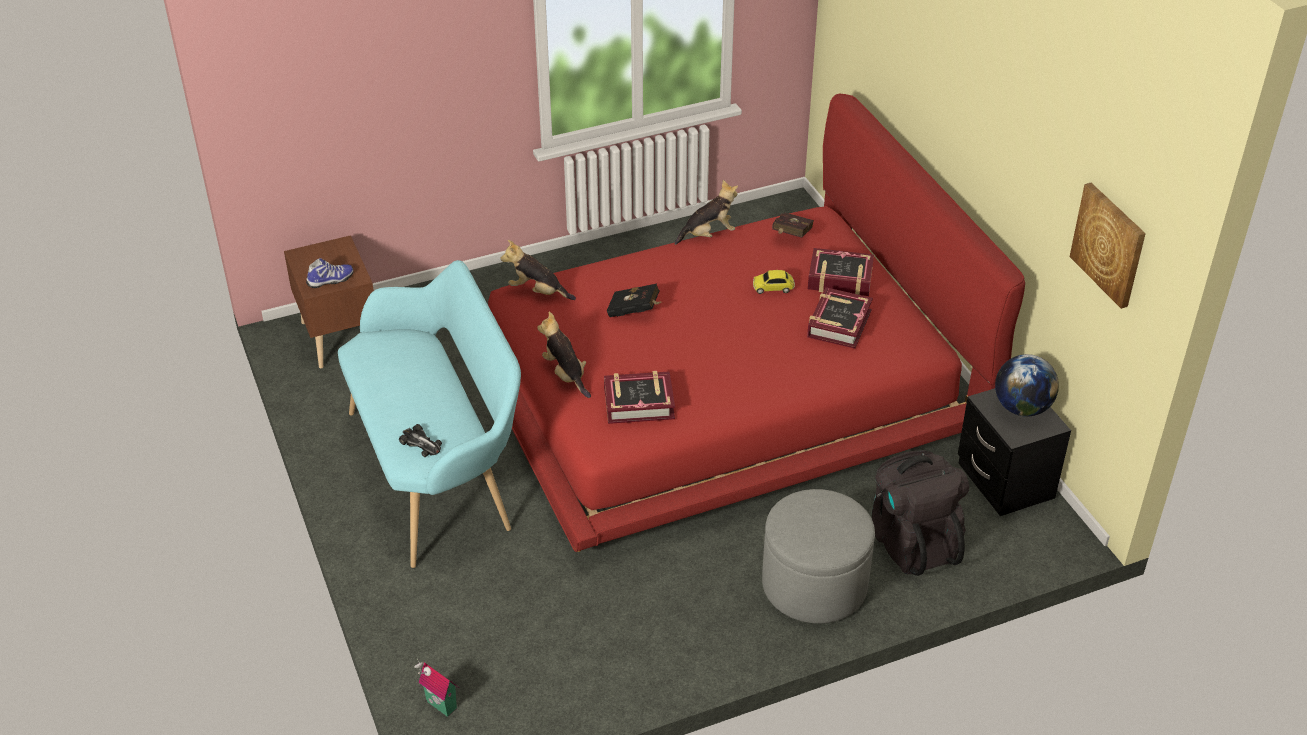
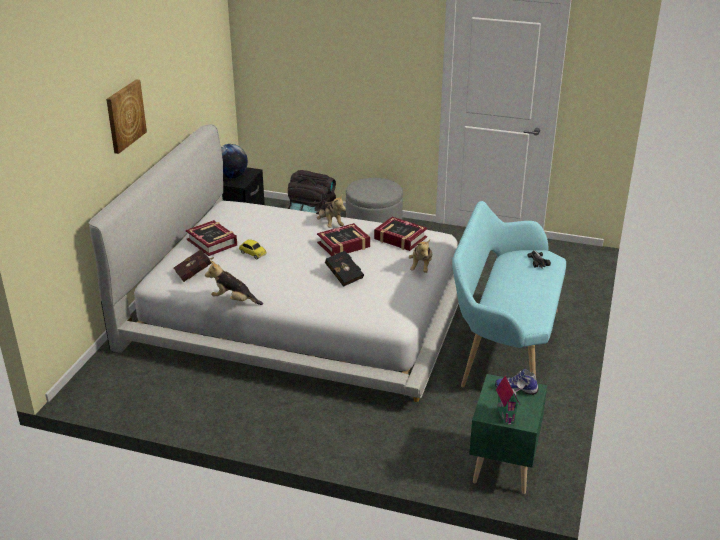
camera: 140 degrees left, 10 degrees down
(340, 337) = (502, 465): brown nightstand -> green nightstand
(439, 706) = (582, 262): toy house -> toy house (507, 416)
(537, 292) = (384, 312): plush toy -> plush toy (329, 224)
(724, 389) = (299, 311): red bed -> white bed
(838, 323) = (251, 226): book -> book (344, 245)
(1109, 244) = (210, 53): picture -> picture (125, 115)

